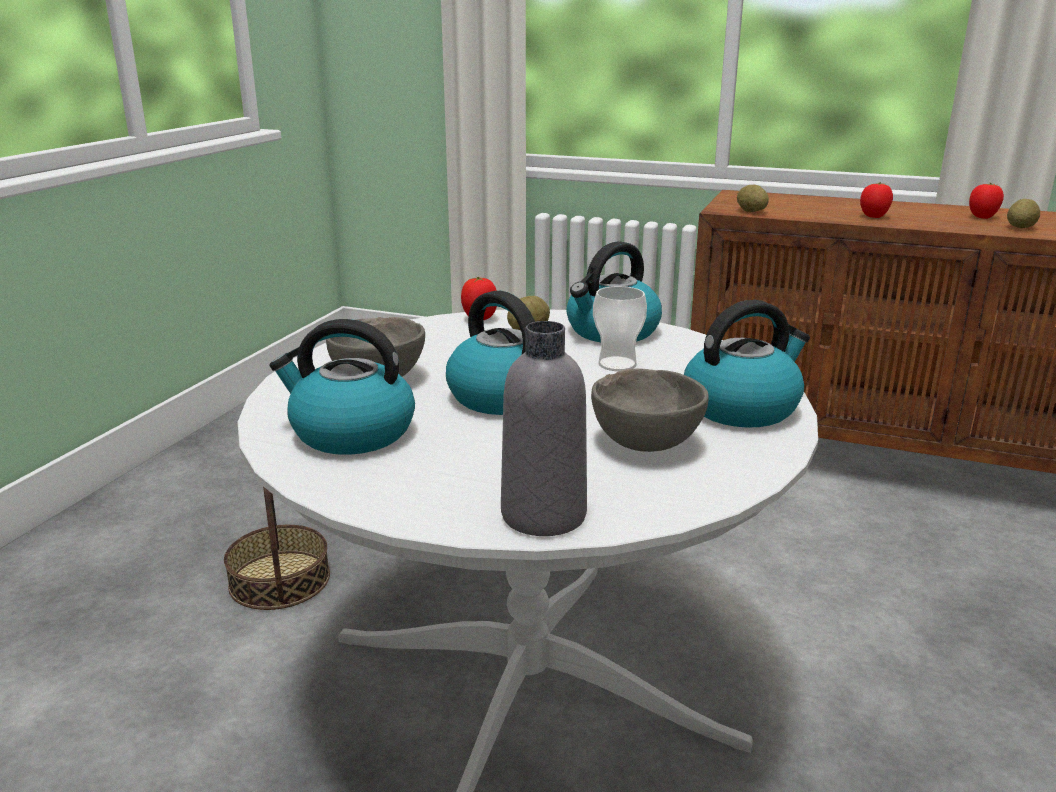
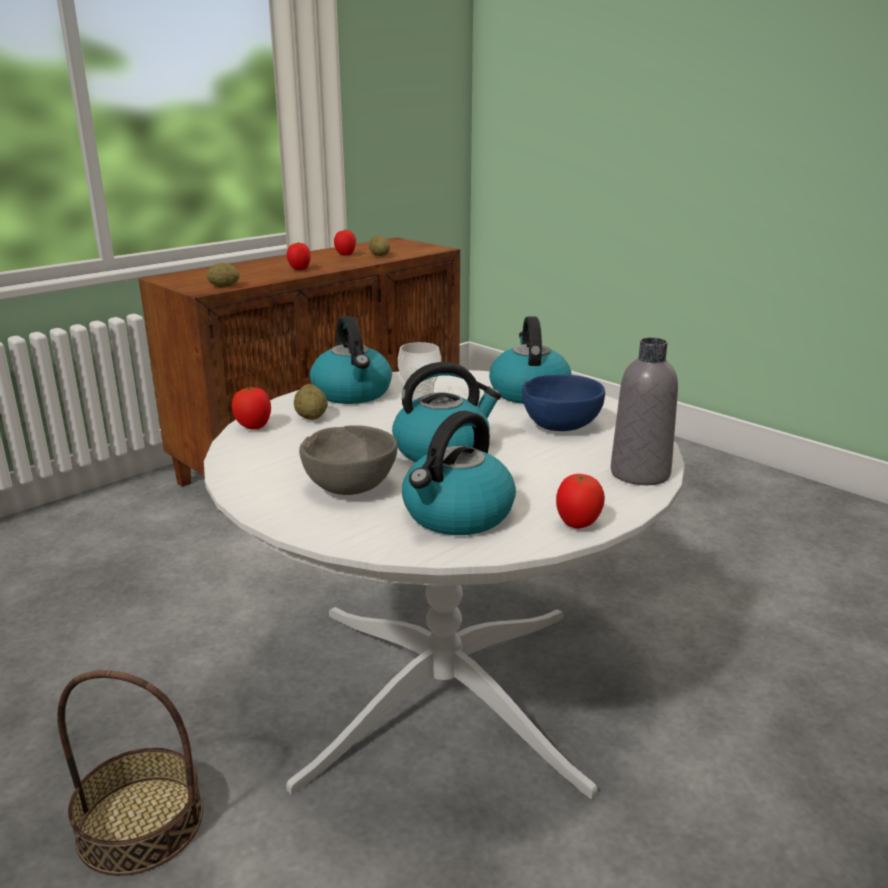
camera: 65 degrees left, 0 degrees up
(363, 496) = (577, 525): none -> tomato
(646, 443) = (560, 426): grey bowl -> blue bowl

